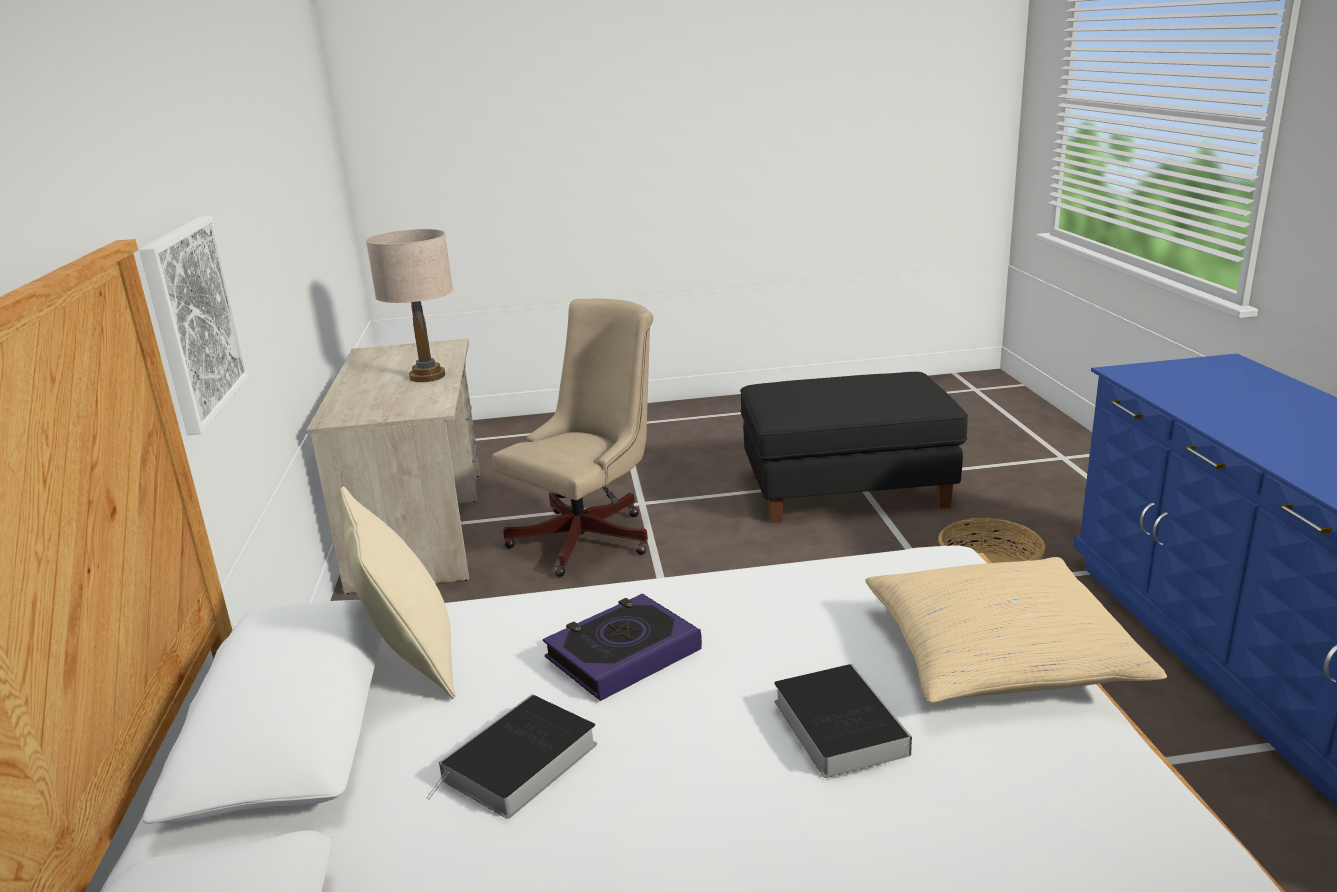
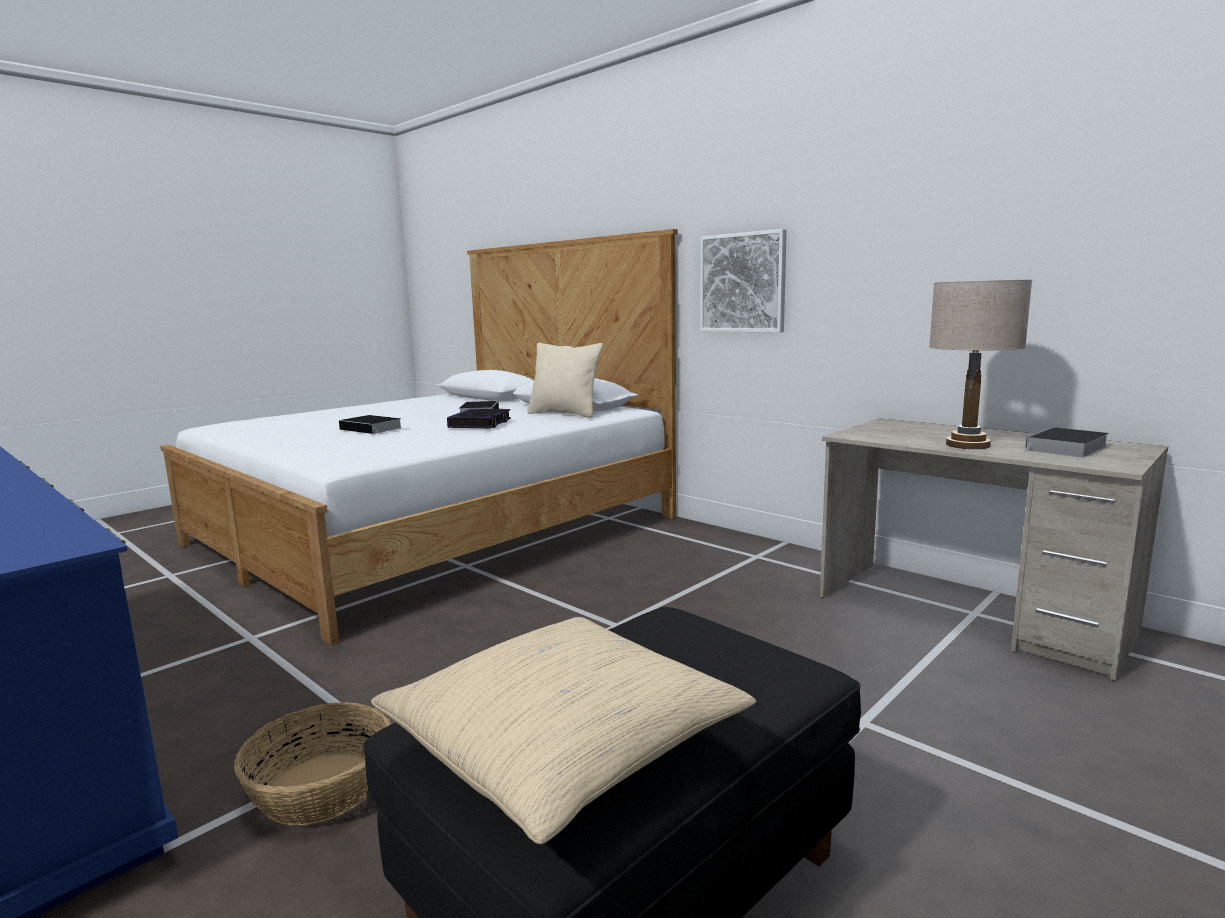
camera: 140 degrees right, 10 degrees down
(402, 359) = (1066, 448): none -> book
(590, 537) = (818, 661): beige office chair -> none
(998, 655) = (303, 447): beige pillow -> beige pillow (564, 744)

